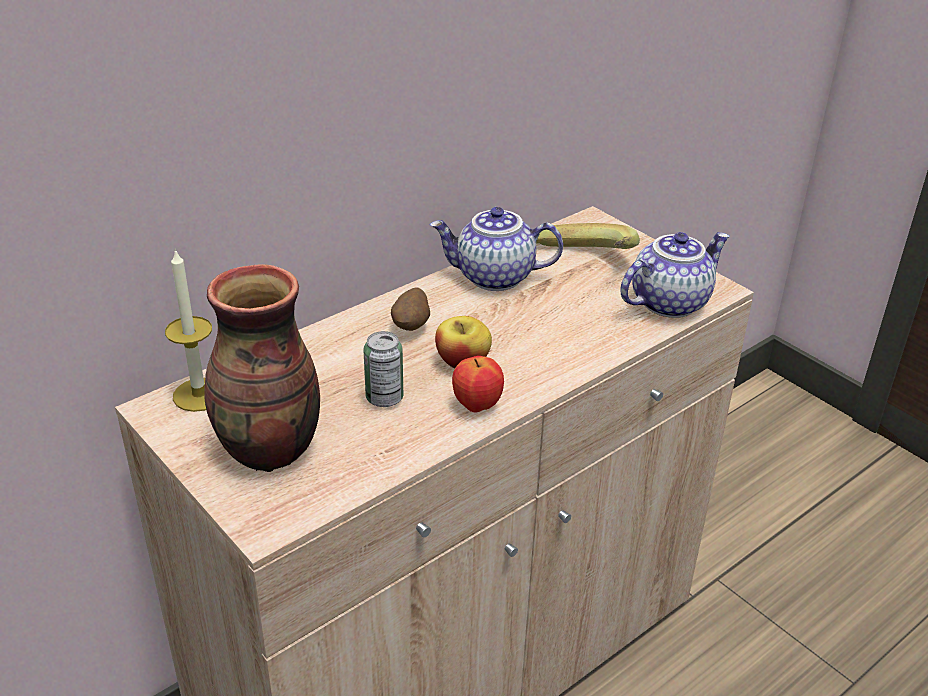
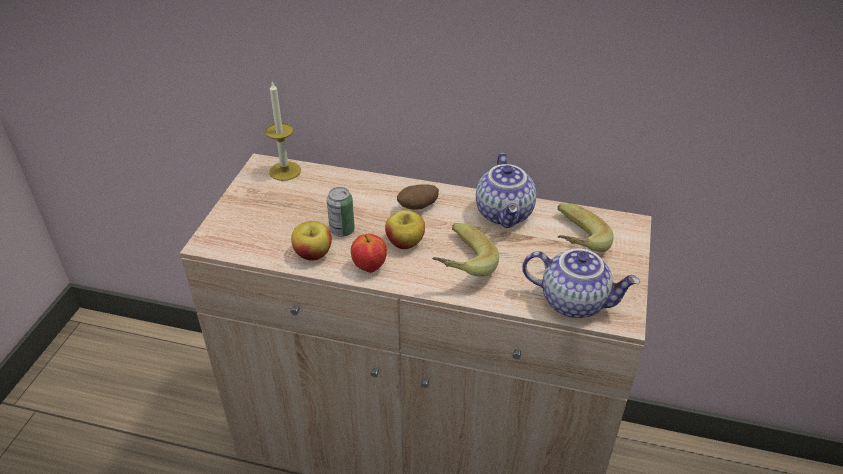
camera: 55 degrees right, 5 degrees up
(269, 450) = (263, 215): vase -> none
(401, 439) = (313, 253): none -> apple
(494, 278) = (505, 214): teapot -> teapot turned 150 degrees counterclockwise
(542, 345) = (457, 266): none -> banana

